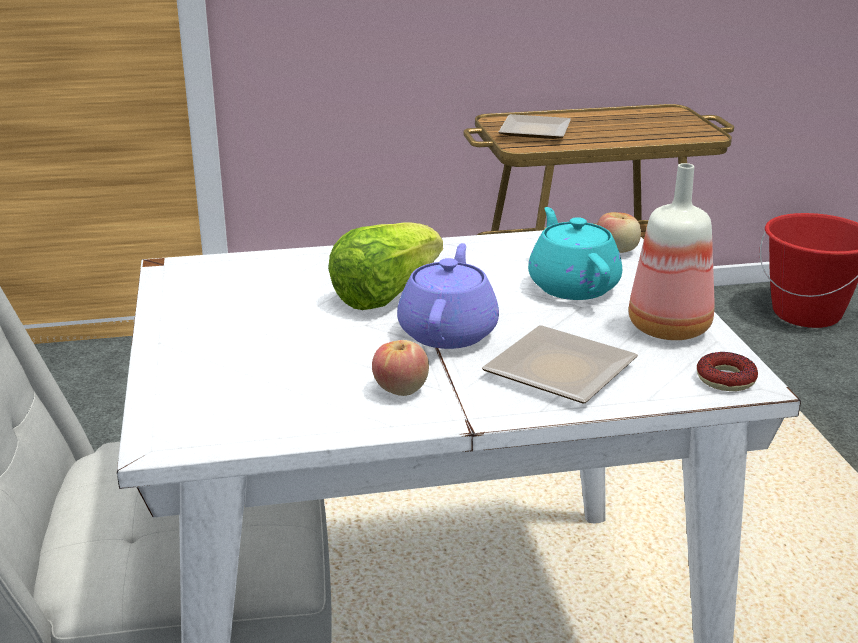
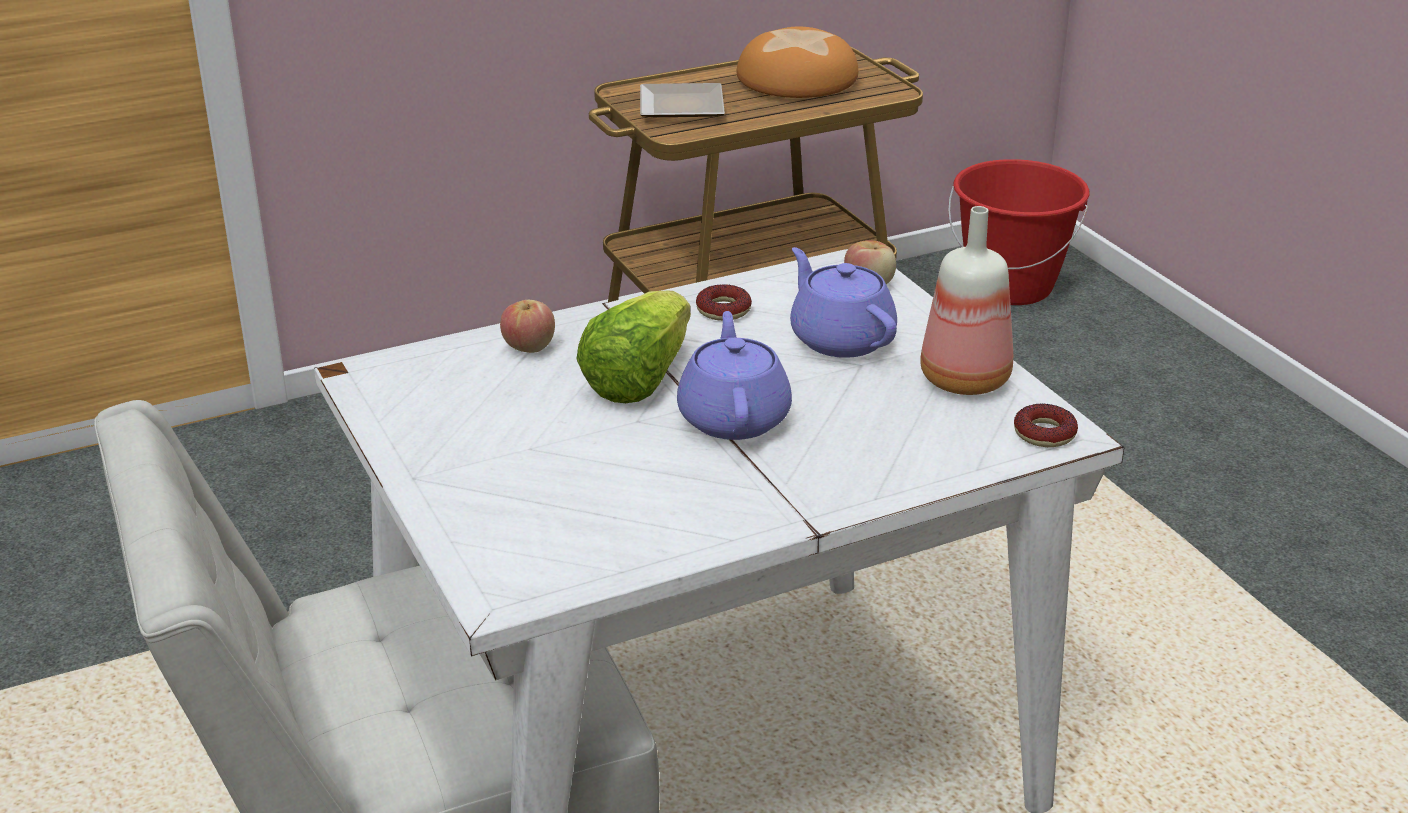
camera: 15 degrees left, 5 degrees up
(400, 389) = (718, 496): apple -> apple (528, 347)
(484, 255) = (723, 310): none -> donut
(558, 368) = (871, 445): plate -> none
(572, 286) = (840, 338): turquoise teapot -> purple teapot
(633, 121) = (796, 77): none -> bread

